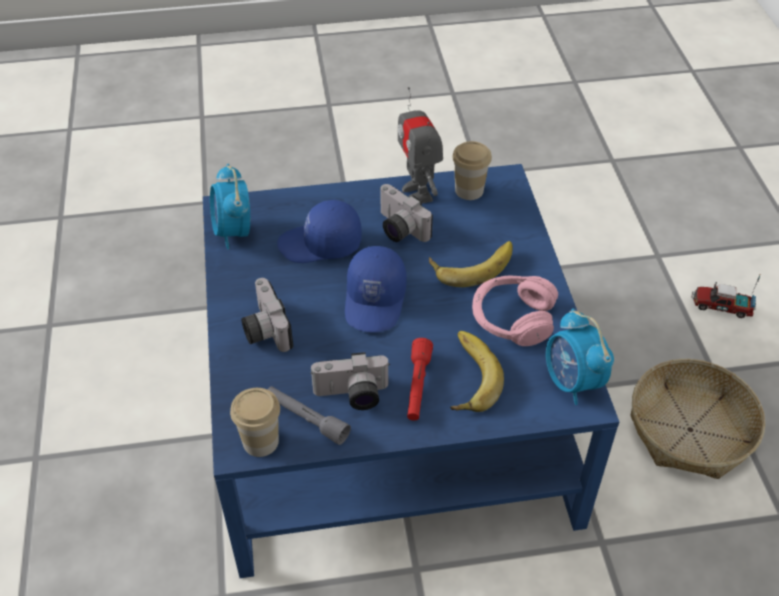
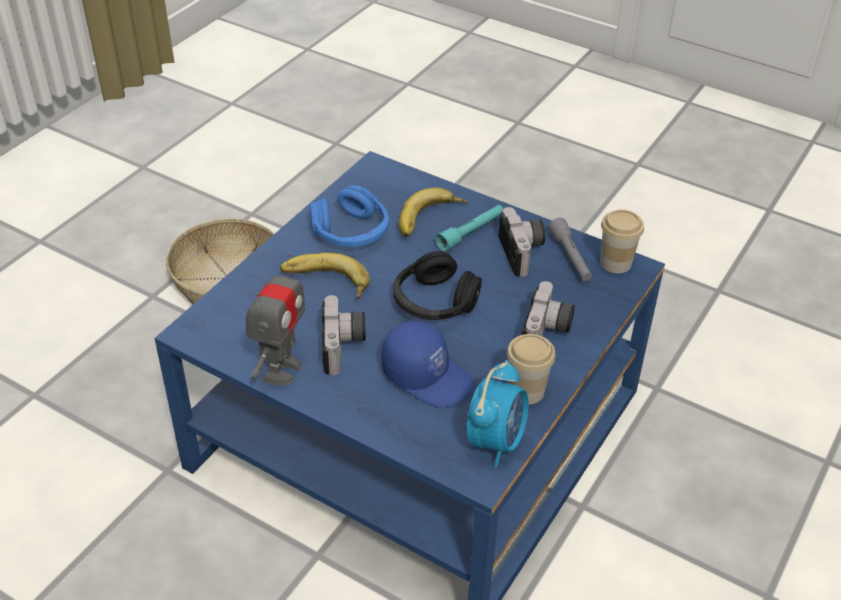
camera: 140 degrees left, 5 degrees down
(352, 396) = (524, 252): camera -> camera turned 45 degrees clockwise
(376, 300) = (434, 302): blue cap -> black headphones
(417, 386) = (471, 233): red flashlight -> turquoise flashlight
(469, 190) = (236, 342): cup -> cup (526, 391)
(512, 318) = (351, 232): pink headphones -> blue headphones
(572, 382) = (367, 180): alarm clock -> none
(721, 306) = (66, 327): toy truck -> none

